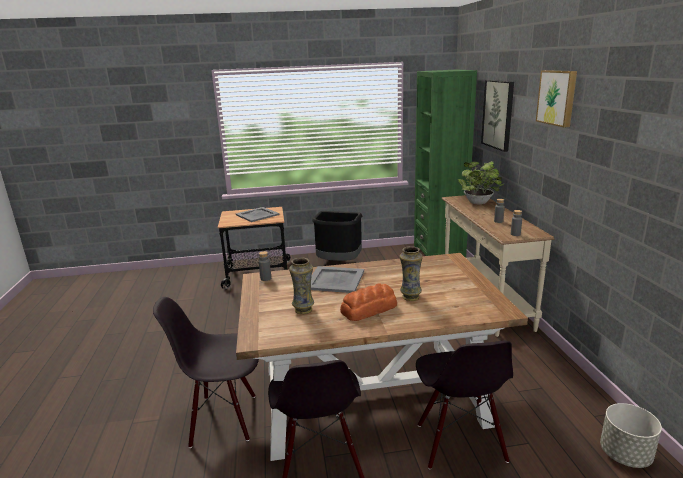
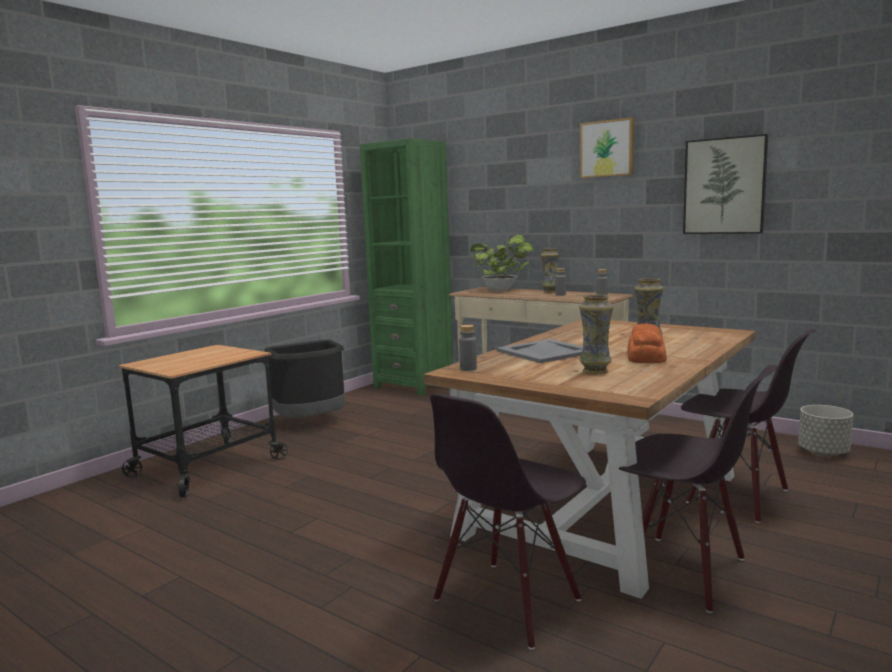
camera: 45 degrees left, 10 degrees down
(257, 215) = (202, 356): grey tray -> none
(498, 114) = (498, 186): picture -> picture (724, 186)
(506, 214) = (550, 291): none -> vase

